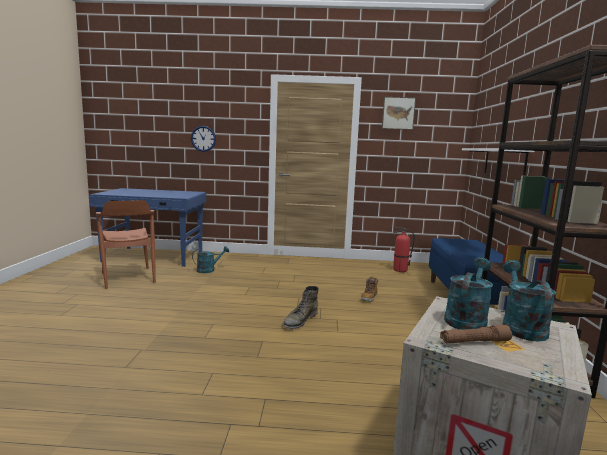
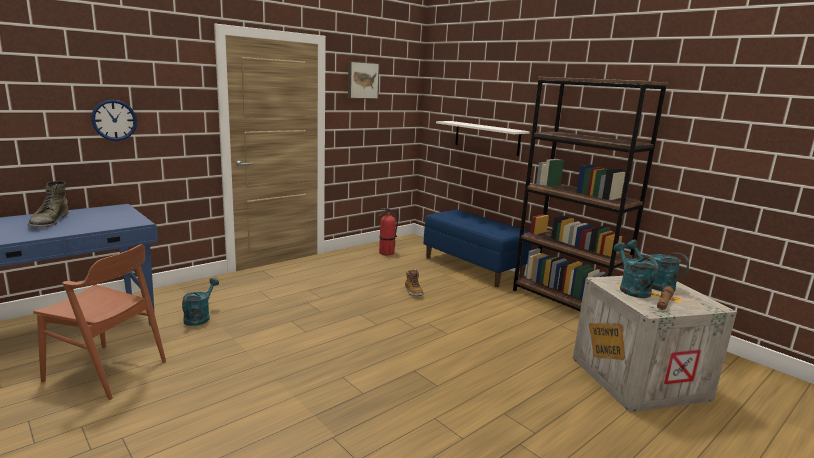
camera: 45 degrees left, 5 degrees up
(300, 320) = (404, 337): green boot -> green boot (49, 221)

